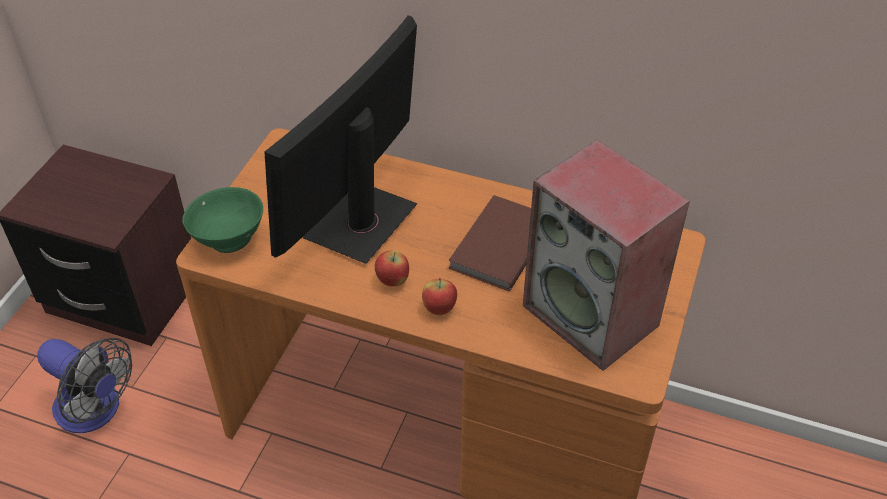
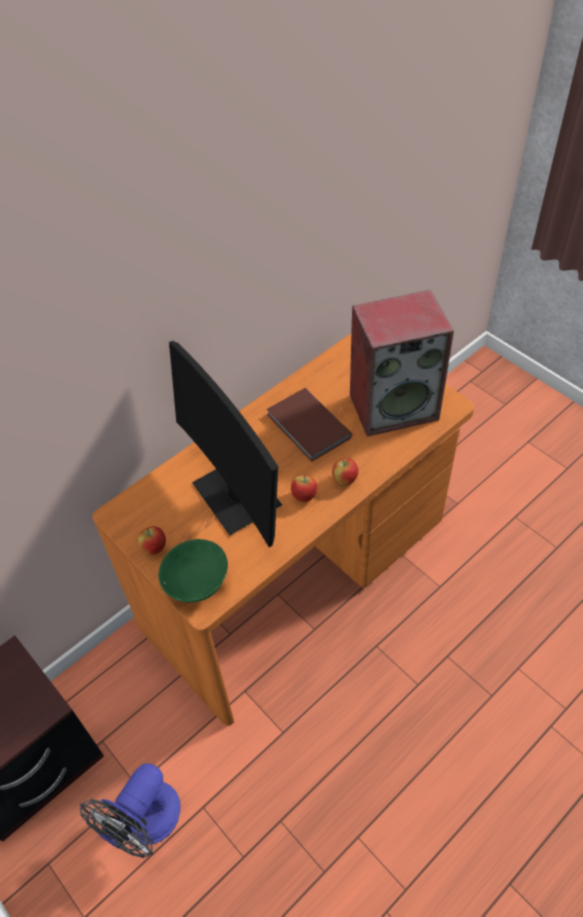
camera: 60 degrees left, 5 degrees up
(95, 411) = (144, 823): fan -> fan turned 150 degrees clockwise
(257, 189) = (154, 548): none -> apple

